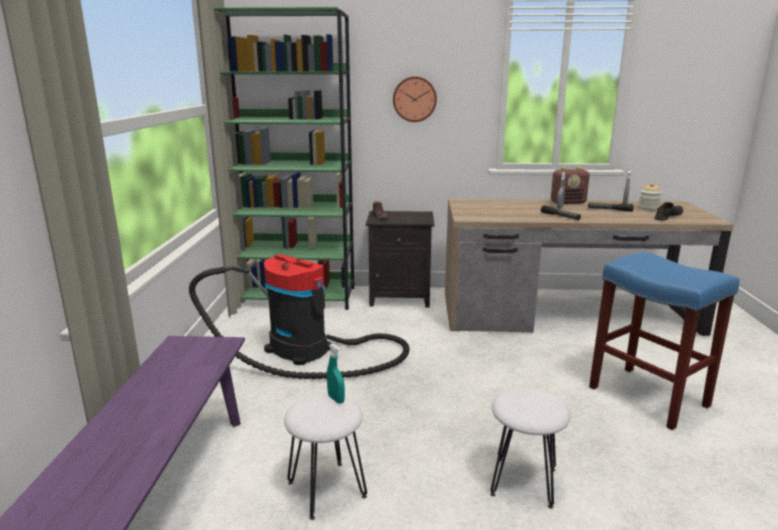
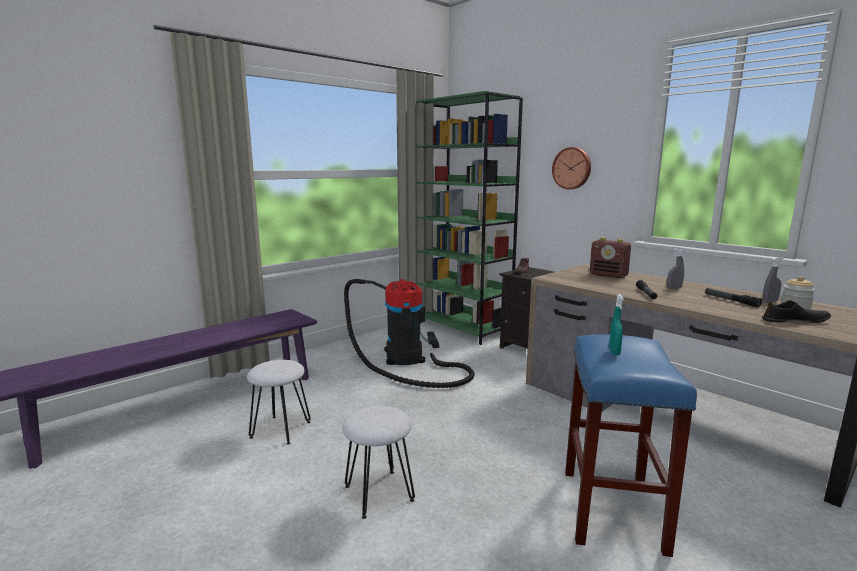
camera: 45 degrees right, 5 degrees down
(336, 399) = (291, 365): turquoise spray bottle -> turquoise spray bottle (614, 352)
(568, 202) = (701, 287): radio -> radio (608, 275)

